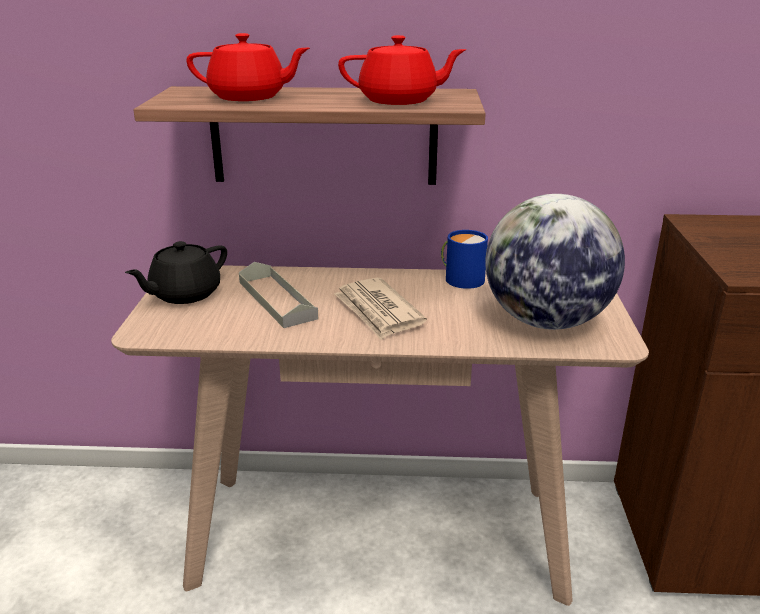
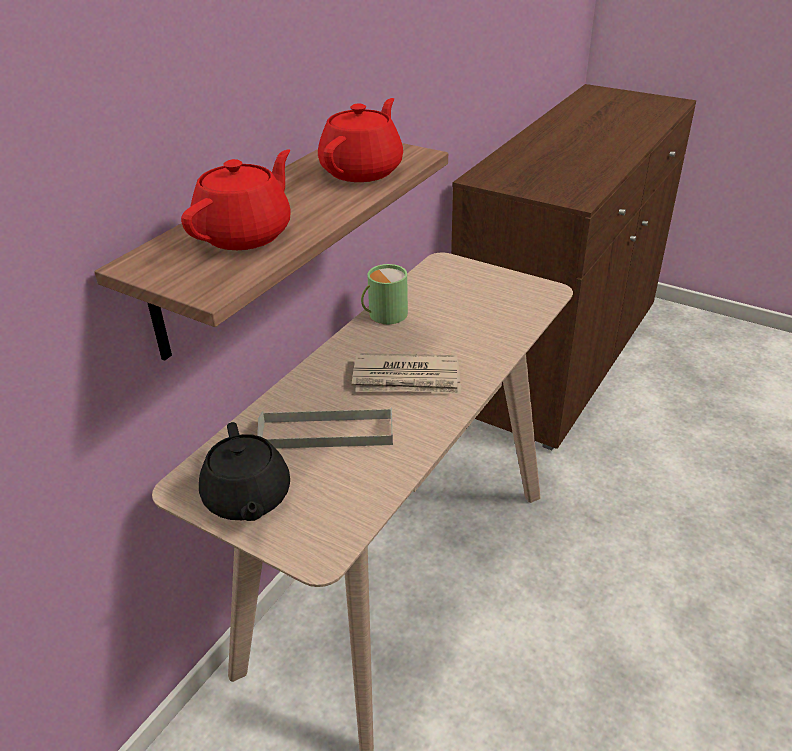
camera: 60 degrees left, 10 degrees up
(461, 278) = (383, 314): blue mug -> green mug
(546, 321) = (493, 305): globe -> none

